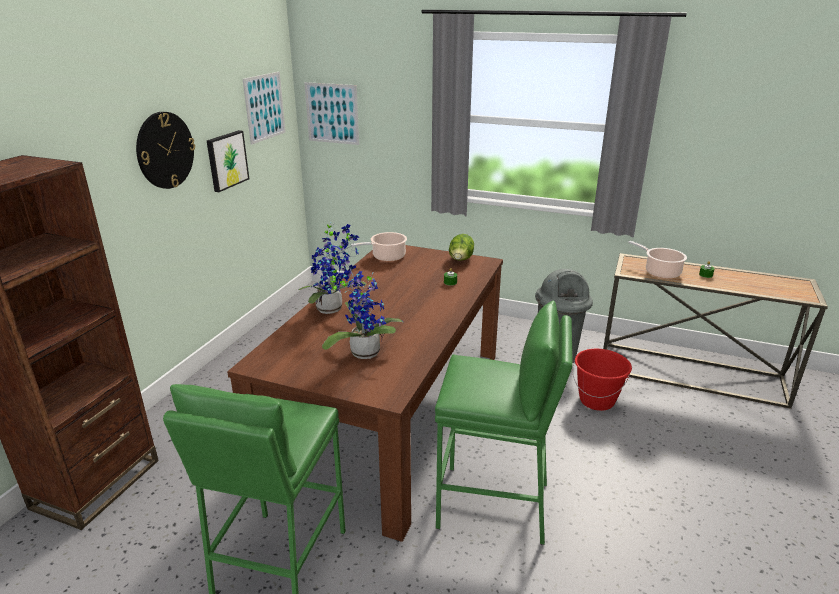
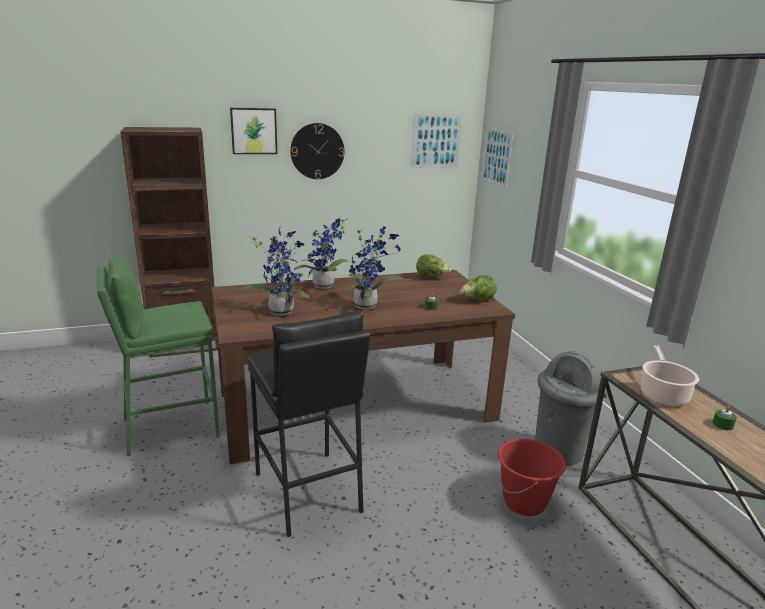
camera: 50 degrees right, 5 degrees down
(226, 160) = (379, 173): picture -> picture (254, 131)
(386, 257) = (431, 278): cooking pot -> lettuce
(409, 305) = (368, 305): none -> potted plant
(494, 505) = (308, 492): green stool -> black stool

